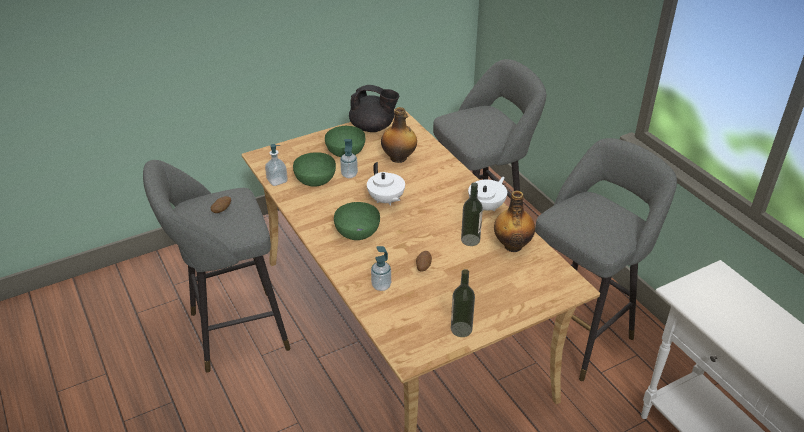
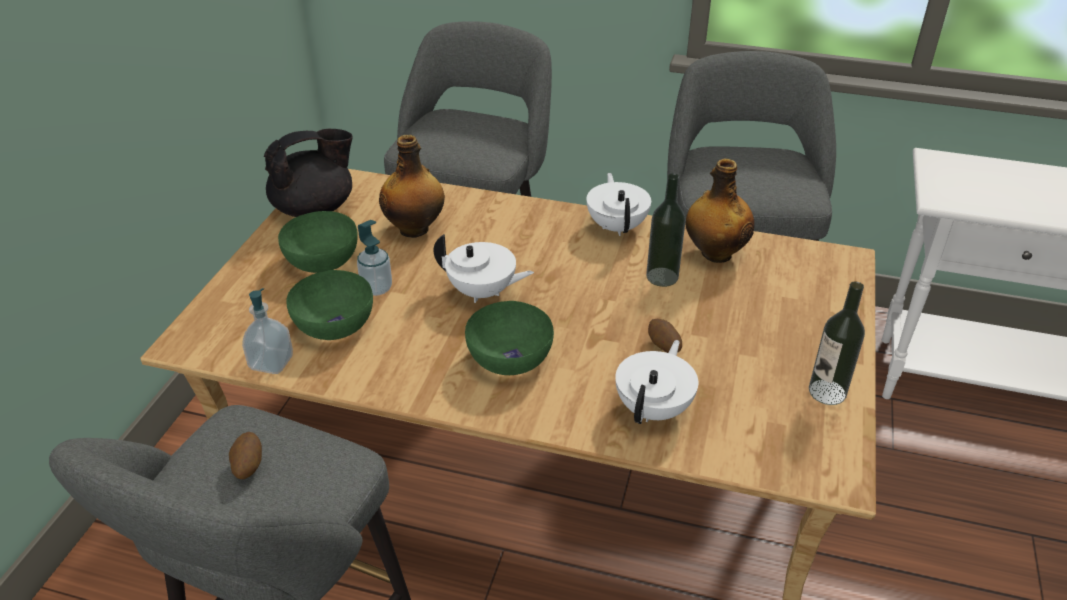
camera: 45 degrees left, 0 degrees up
(381, 286) = (654, 408): soap dispenser -> white teapot

